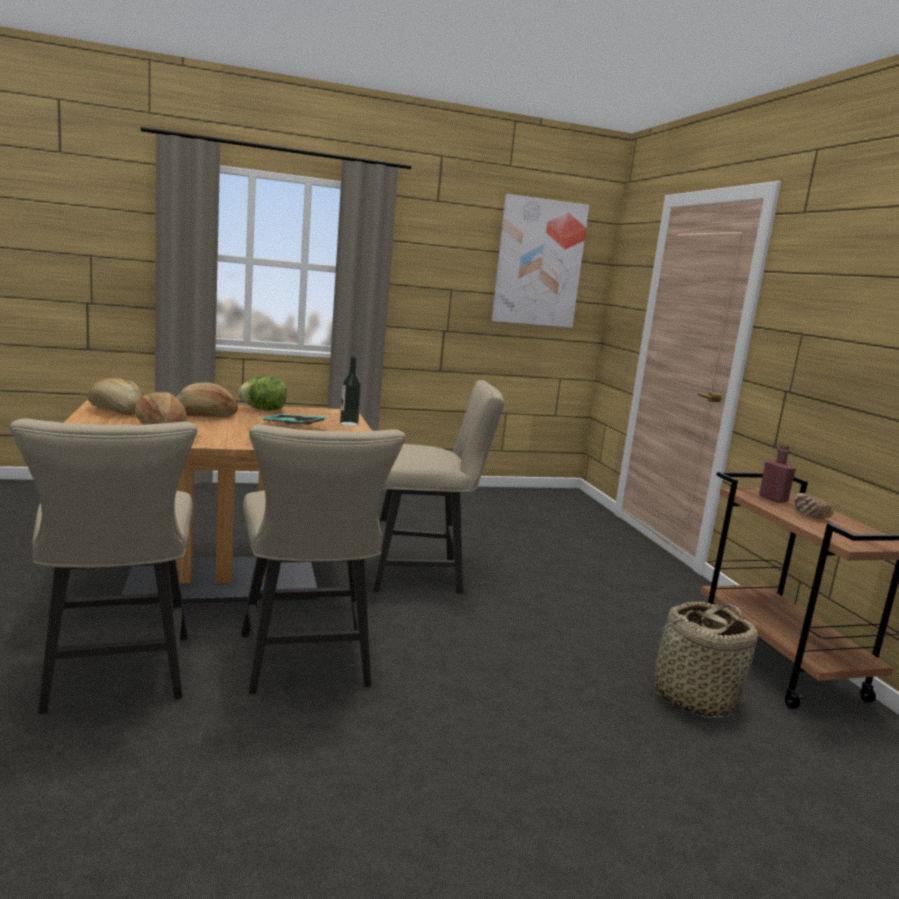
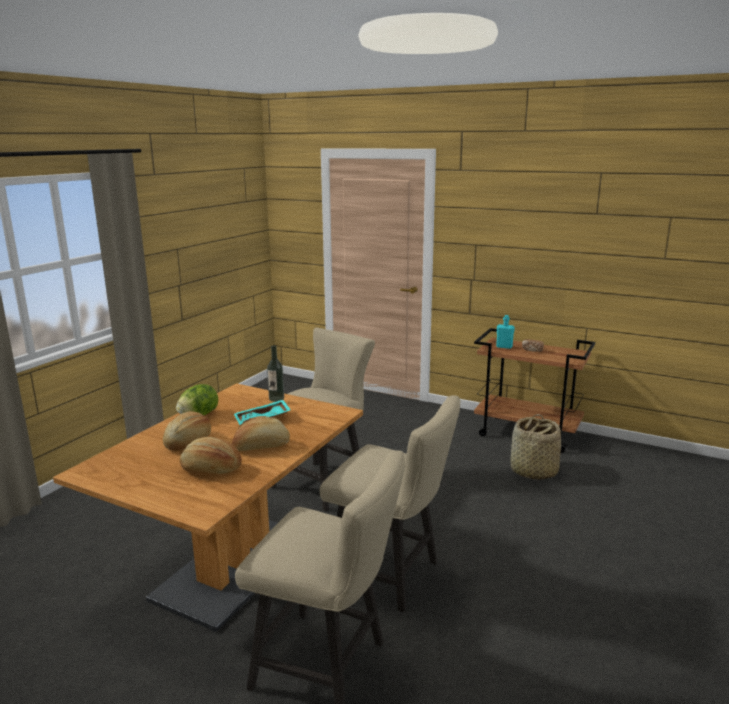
camera: 45 degrees left, 5 degrees up
(115, 411) = (128, 475): bread -> bread (261, 447)
(539, 263) = (227, 209): picture -> none
(773, 499) = (504, 347): red bottle -> turquoise bottle

